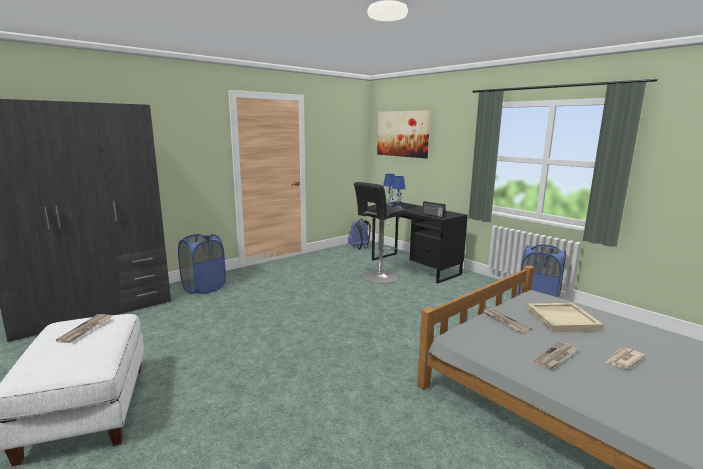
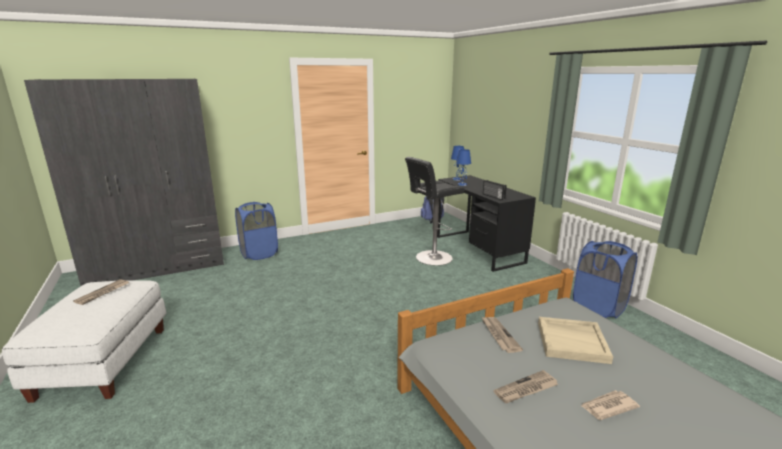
camera: 15 degrees right, 5 degrees up
(402, 134) = (482, 100): picture -> none

